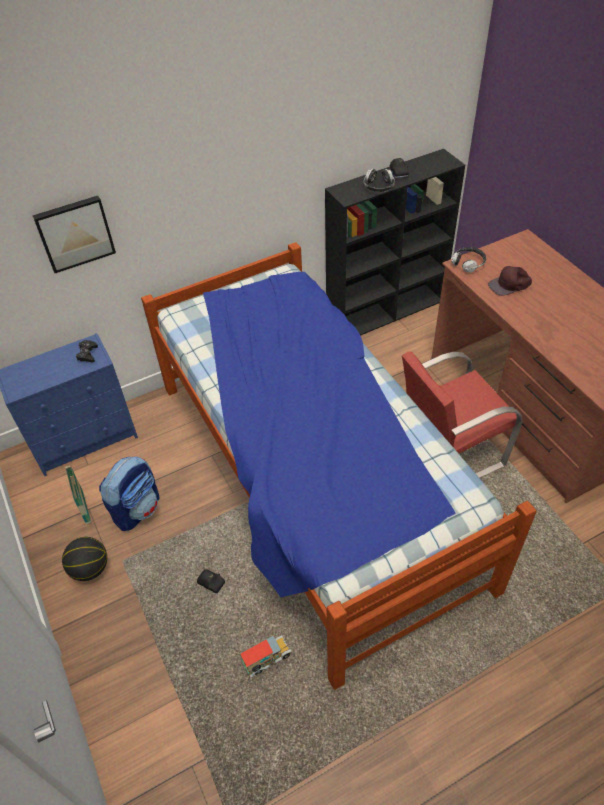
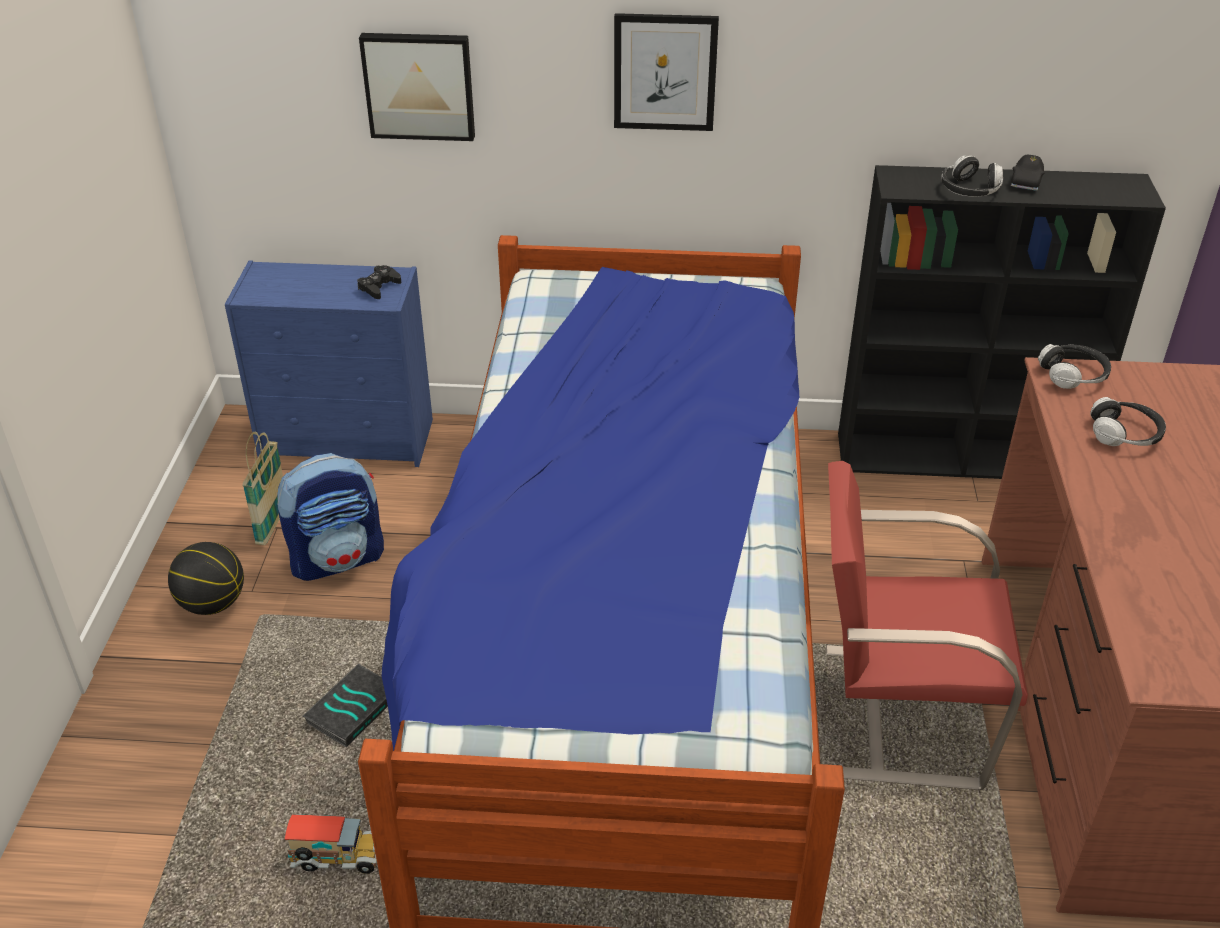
camera: 30 degrees right, 10 degrees down
(211, 583) = (352, 709): black toy car -> book
(212, 177) = (665, 72): none -> picture
(510, 285) = (1124, 435): brown cap -> headphones

